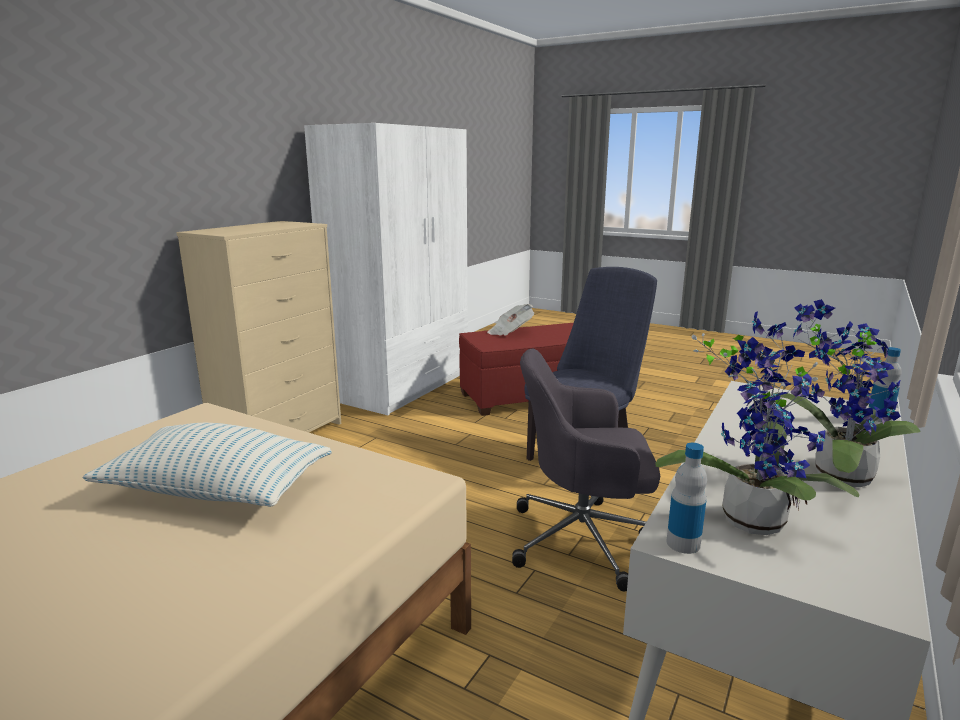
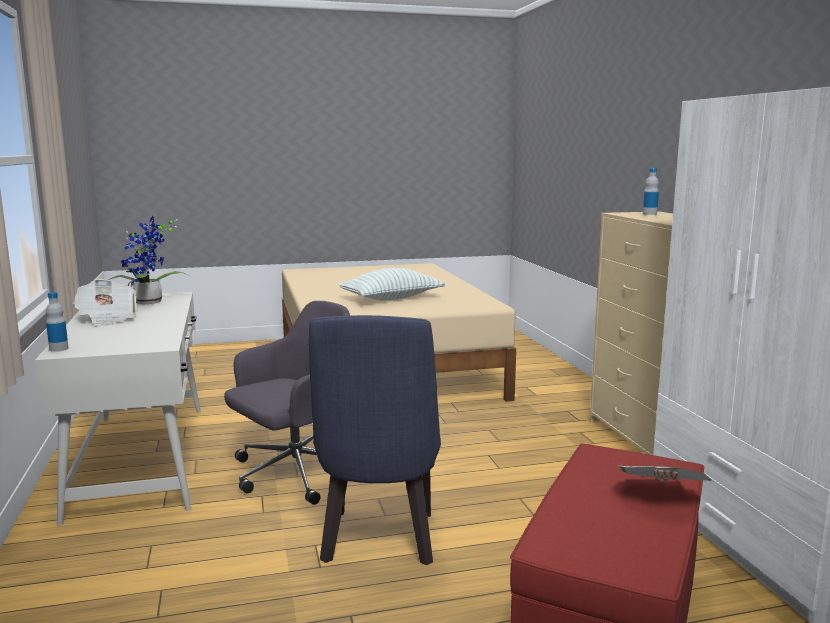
camera: 135 degrees right, 5 degrees down
(683, 543) = (174, 295): bottle -> bottle (649, 214)
(834, 475) = (107, 319): potted plant -> newspaper

